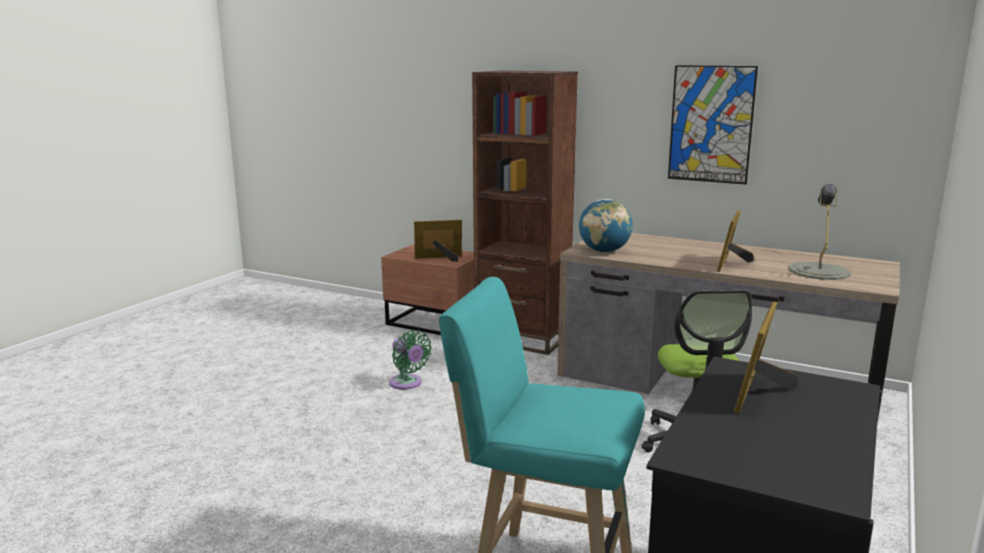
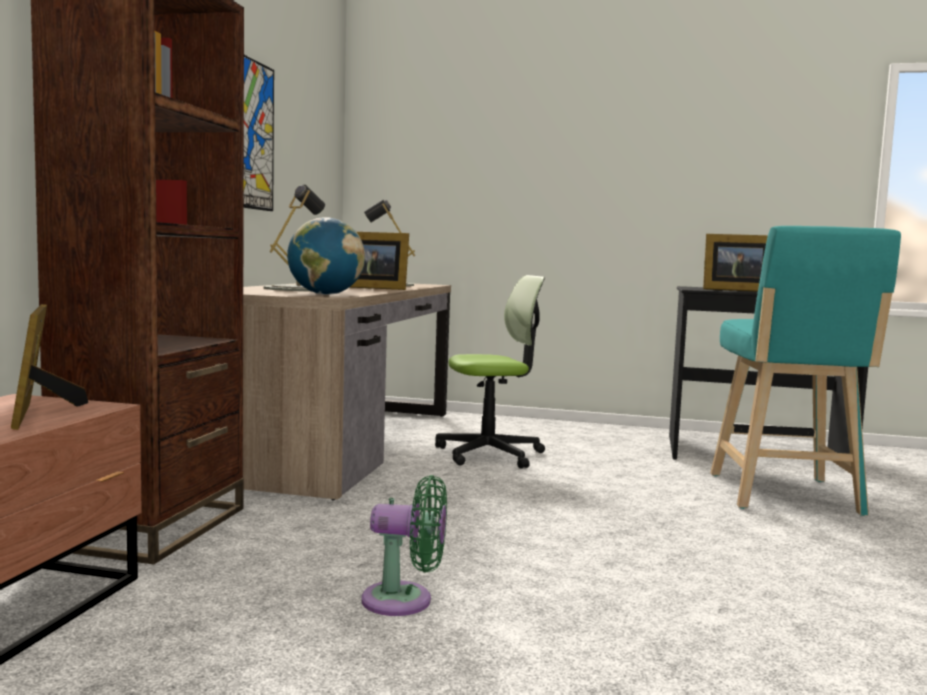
camera: 105 degrees left, 10 degrees down
(407, 384) = (404, 601): green fan -> green fan turned 60 degrees clockwise
(666, 247) = (298, 289): none -> grey table lamp

